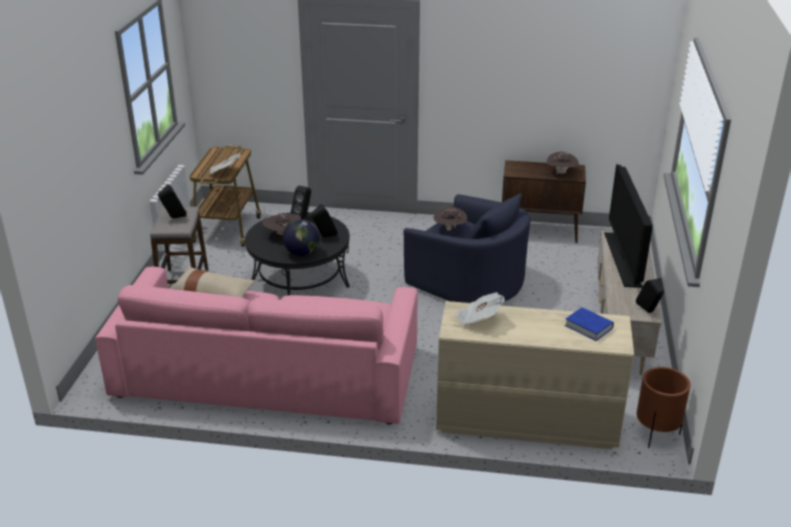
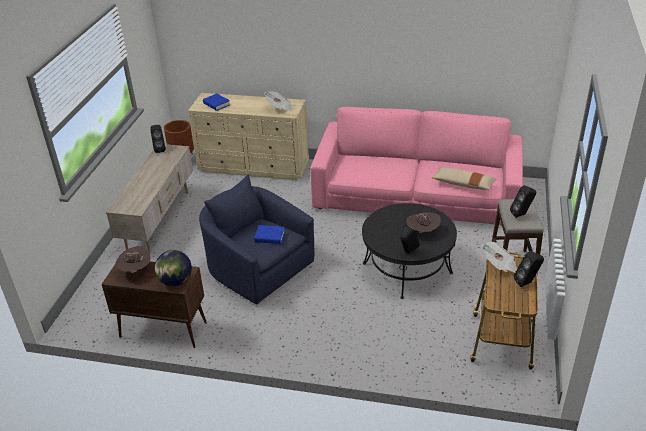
camera: 175 degrees left, 5 degrees up
(302, 253) = (401, 212): globe -> globe (175, 281)
(324, 236) = (384, 229): black speaker -> black speaker (527, 282)
(449, 229) = (270, 237): brown hat -> blue book
(623, 260) = (145, 187): television -> none

